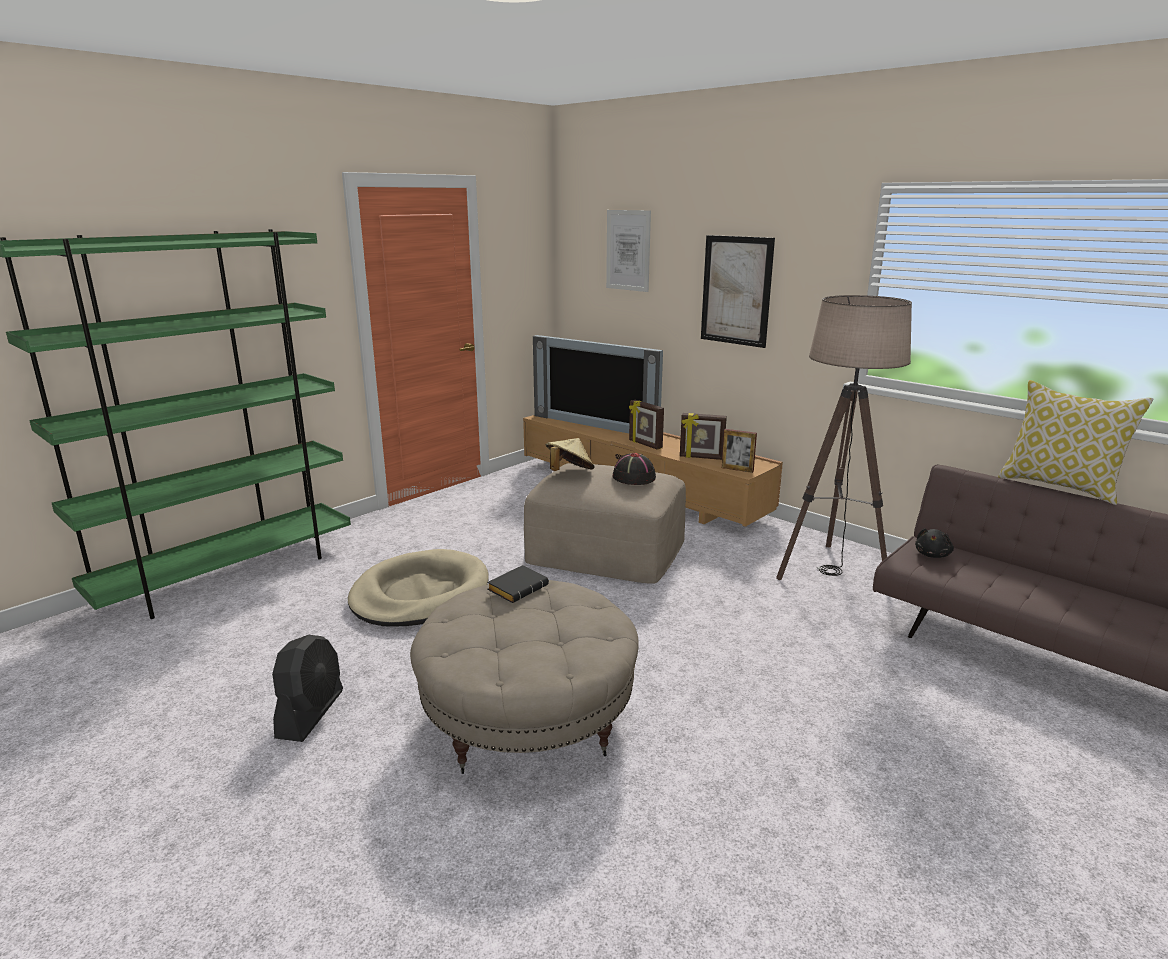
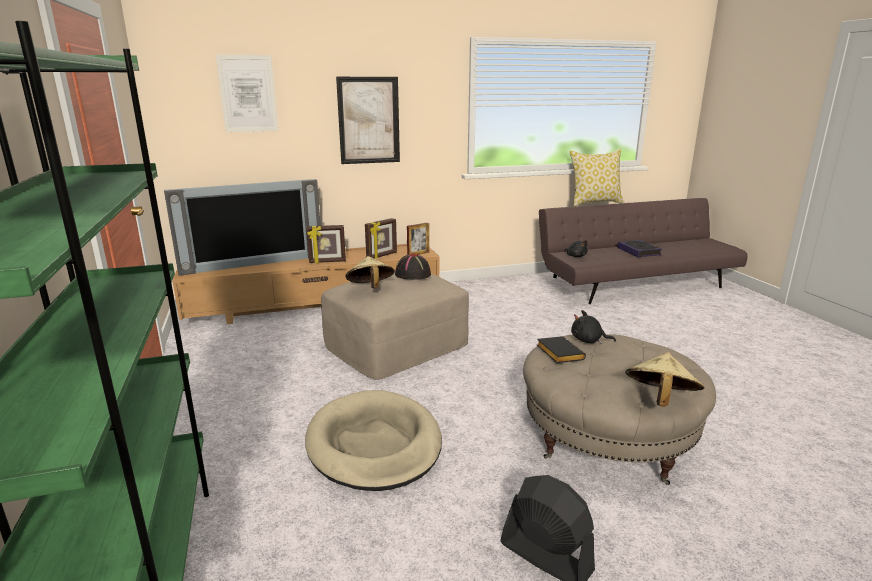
camera: 60 degrees left, 0 degrees up
(450, 659) = (659, 400): none -> beige hat
(574, 600) = (588, 340): none -> black plush toy
(831, 571) = (505, 295): floor lamp -> none
(1068, 598) = (638, 251): none -> book

